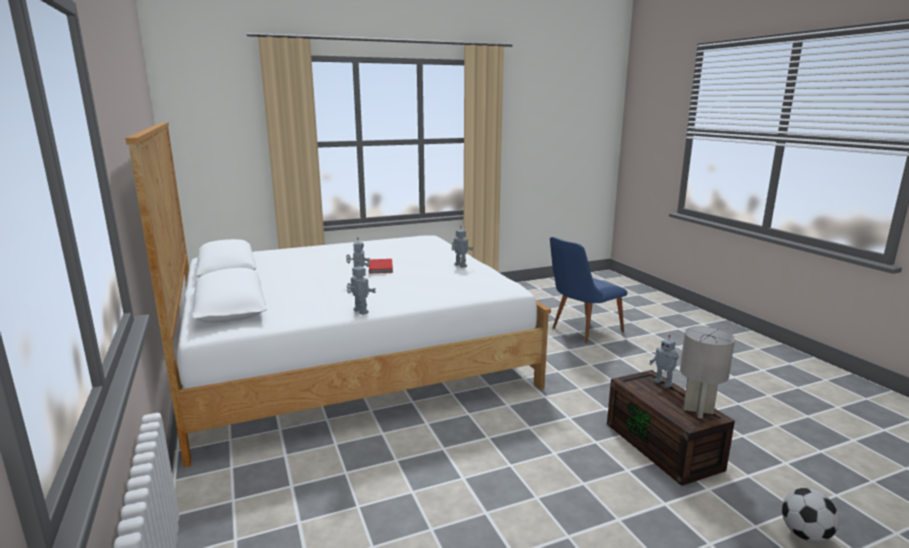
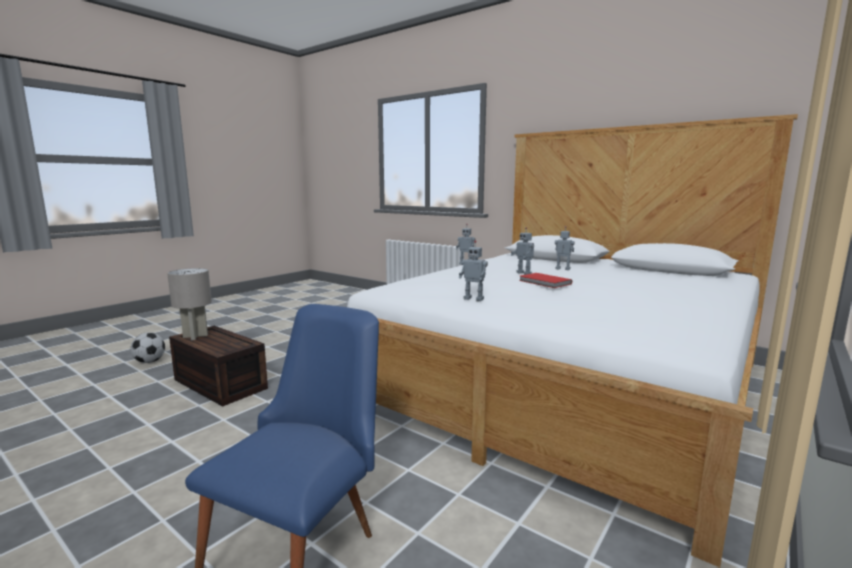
camera: 150 degrees right, 5 degrees down
(664, 383) = (212, 348): toy robot -> toy robot (562, 269)

